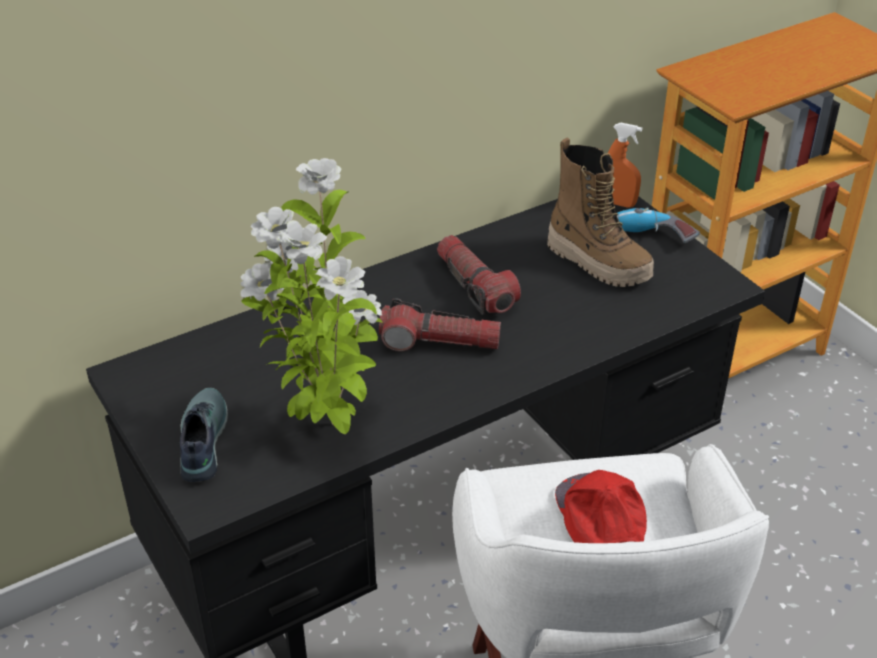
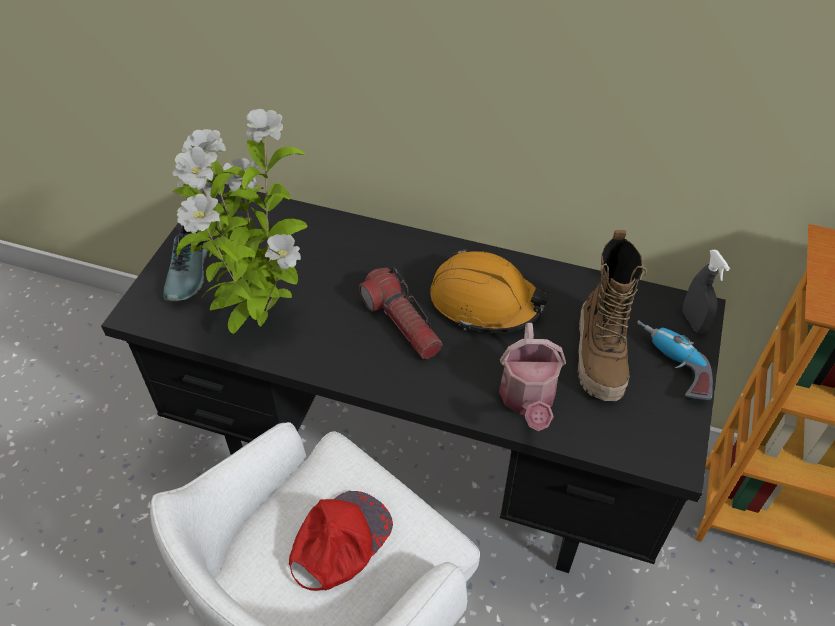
camera: 50 degrees right, 10 degrees up
(200, 441) = (190, 271): shoe -> shoe turned 135 degrees clockwise
(475, 286) = (485, 302): flashlight -> orange hard hat
(598, 320) = (528, 400): none -> watering can
(618, 203) = (693, 322): orange spray bottle -> grey spray bottle

